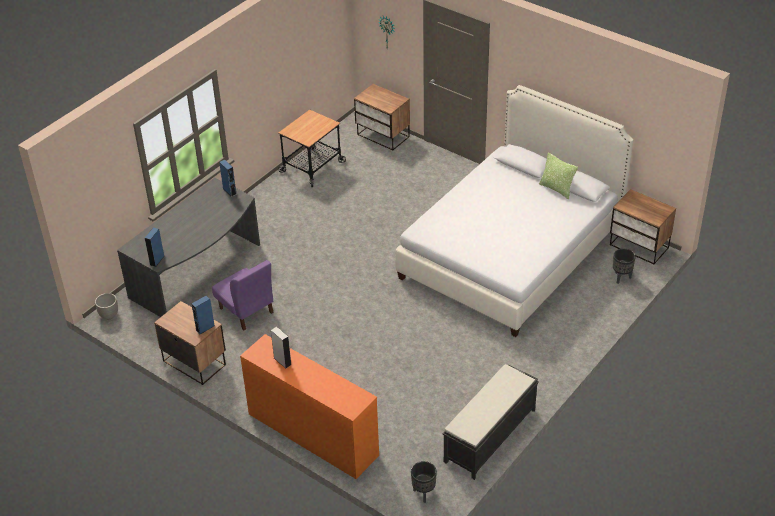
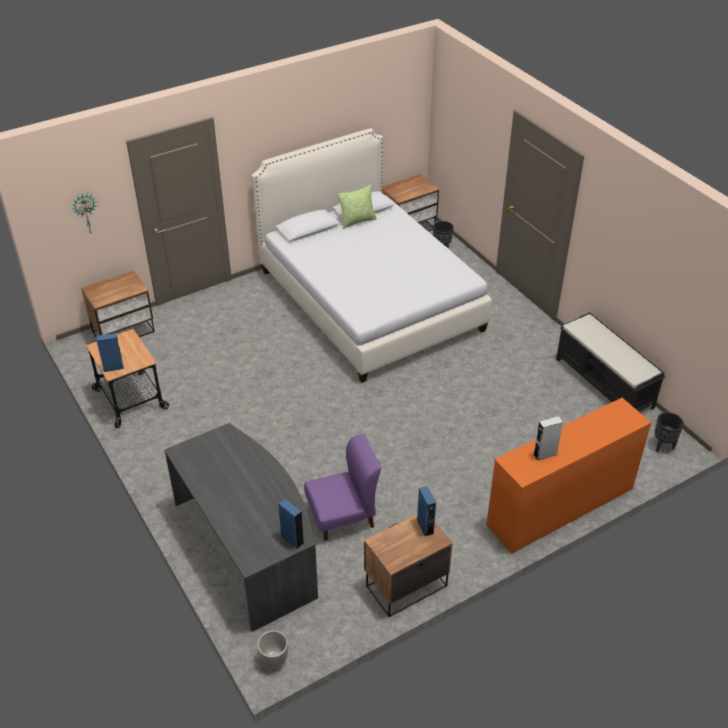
camera: 70 degrees left, 0 degrees up
(229, 191) = (202, 441): blue speaker -> blue speaker (113, 367)

